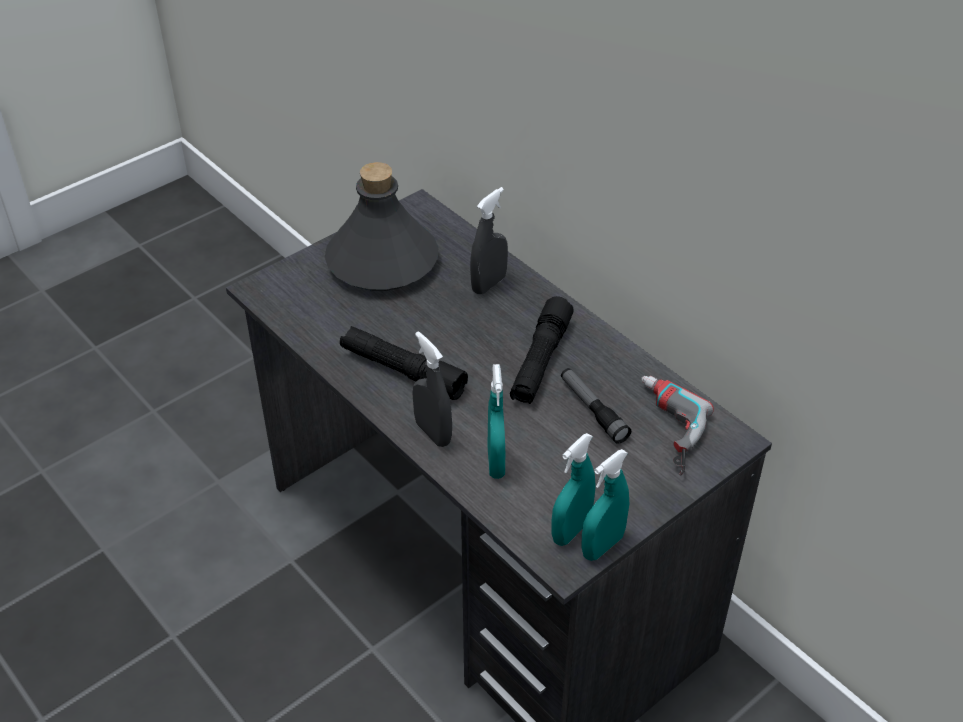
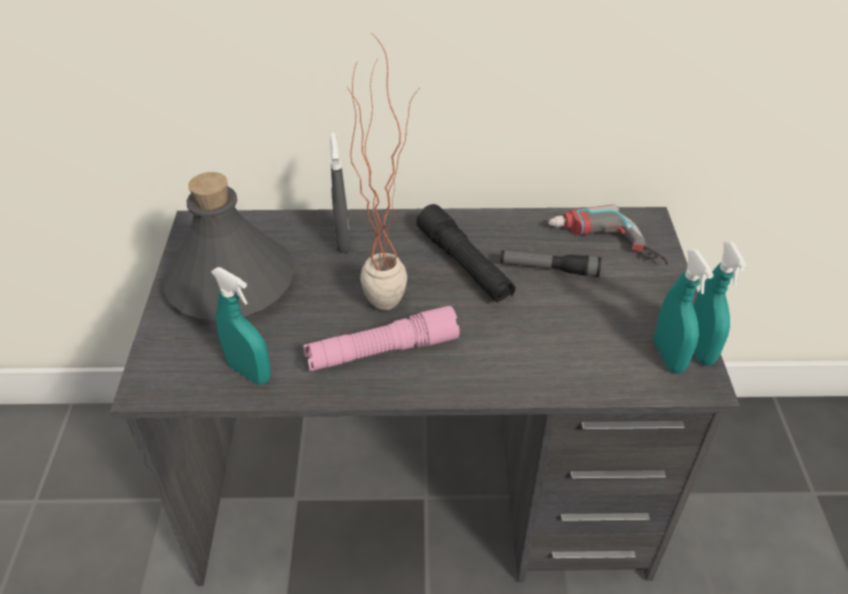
camera: 50 degrees left, 0 degrees up
(402, 371) = (382, 351): black flashlight -> pink flashlight
(433, 433) = (478, 375): grey spray bottle -> none
(462, 343) = (391, 295): none -> potted plant
(496, 462) = (552, 356): turquoise spray bottle -> turquoise spray bottle (249, 372)

